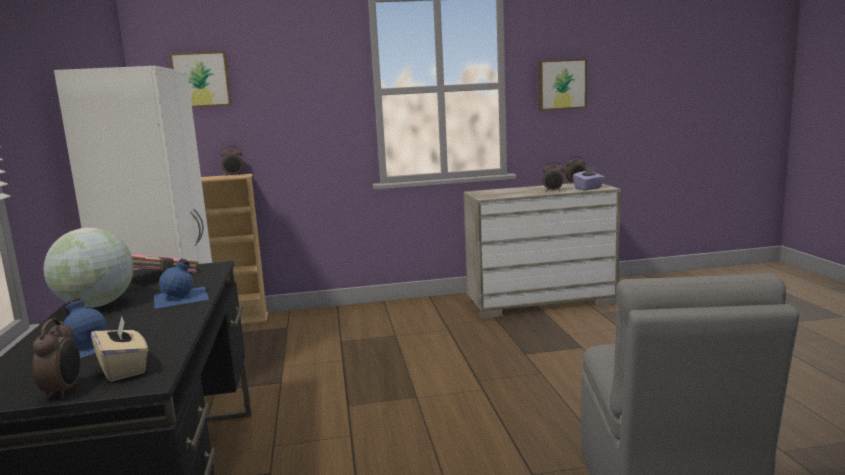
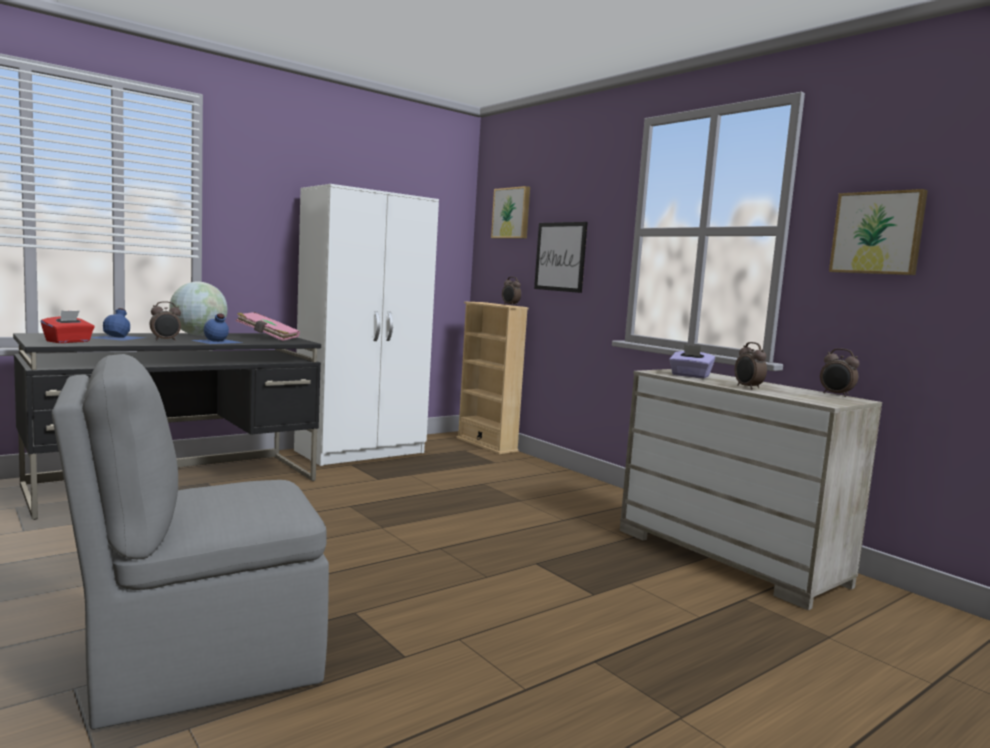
camera: 60 degrees right, 5 degrees down
(64, 391) = (38, 339): alarm clock -> alarm clock (165, 340)
(123, 369) = (68, 341): beige tissue box -> red tissue box
(286, 119) = (560, 256): none -> picture
(588, 188) = (801, 397): purple tissue box -> purple tissue box (690, 376)

